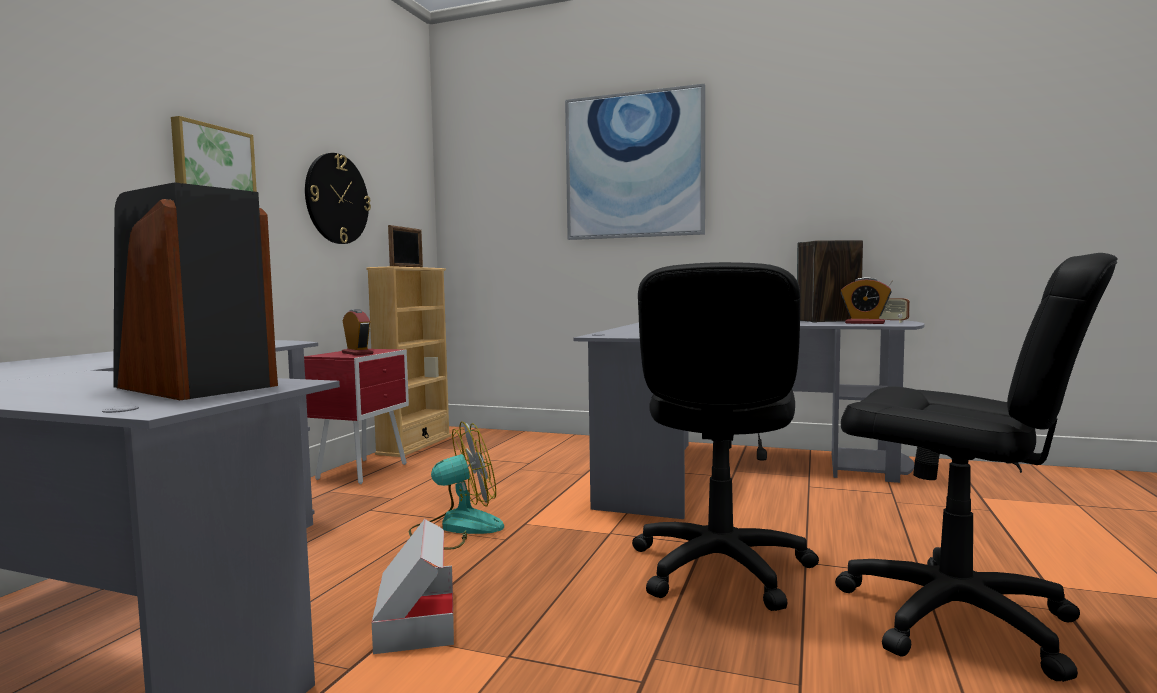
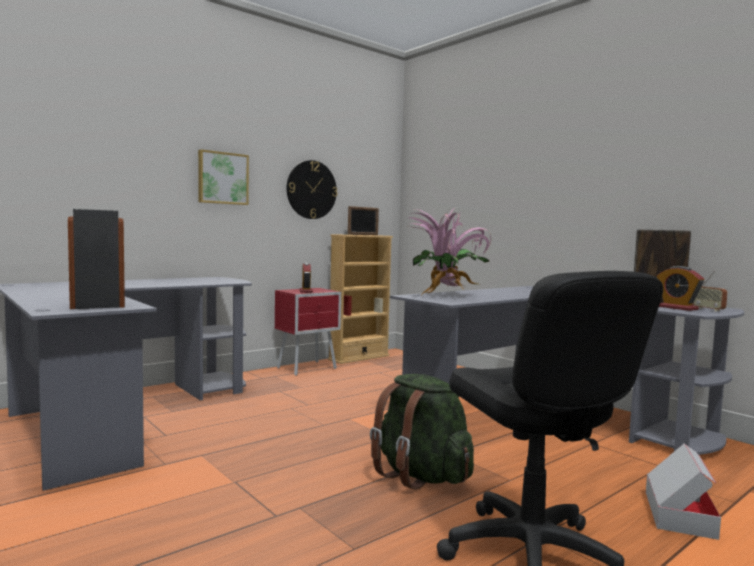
camera: 30 degrees right, 0 degrees up
(416, 620) = (220, 452): cardboard box -> cardboard box (679, 514)
(456, 528) = (307, 412): fan -> none
(634, 166) = (526, 160): picture -> none
(636, 332) = (448, 296): none -> potted plant
(719, 568) = (420, 476): black office chair -> green backpack

